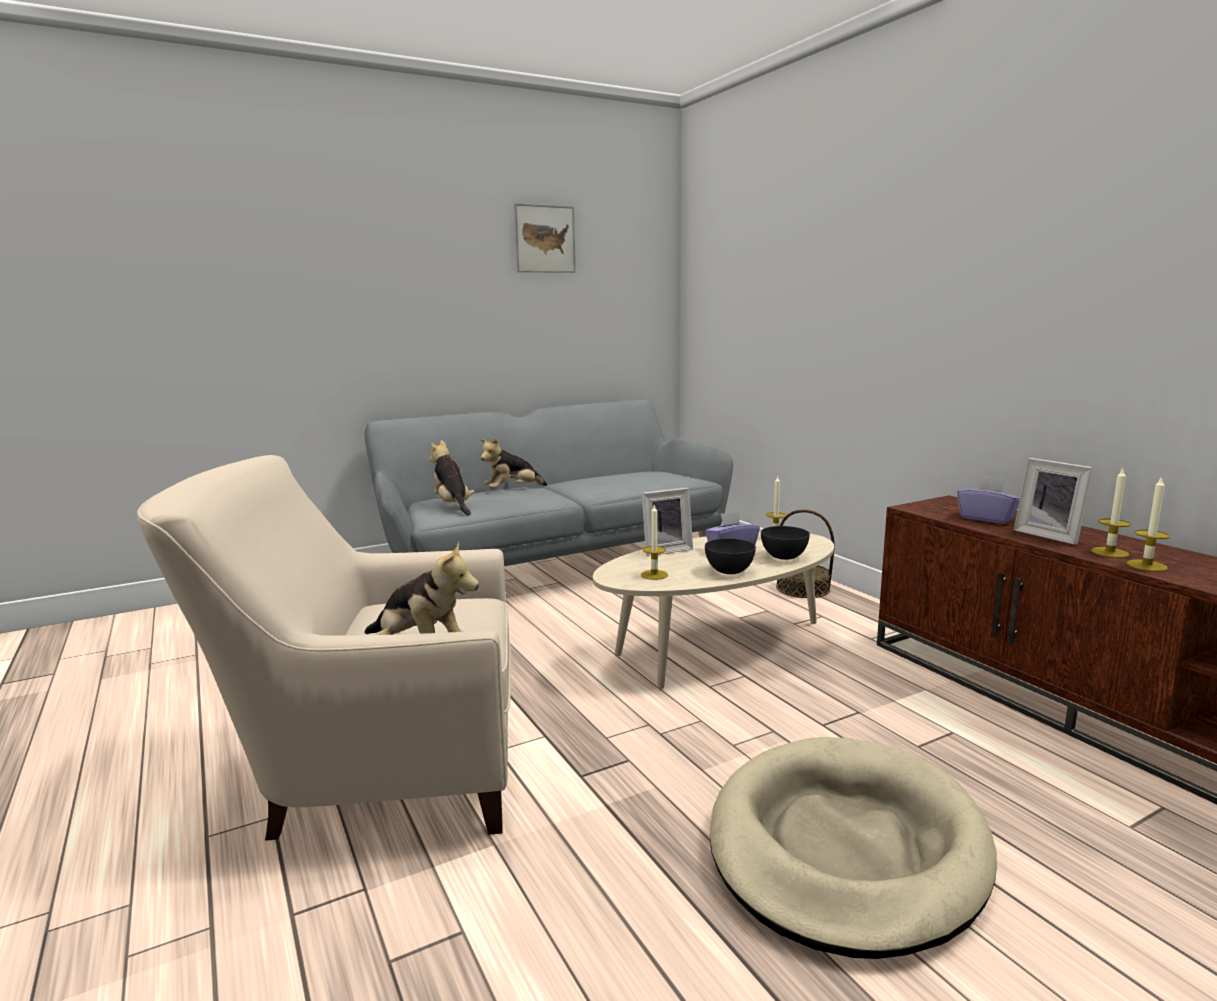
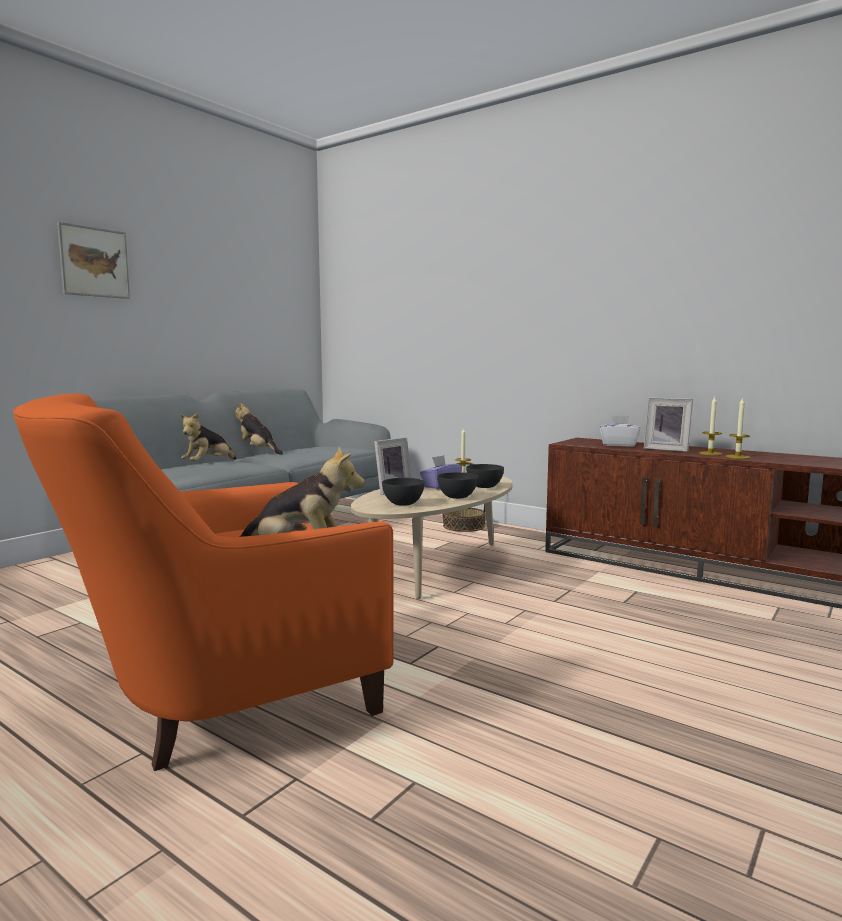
camera: 25 degrees left, 5 degrees down
(371, 773) = (217, 699): beige armchair -> orange armchair
(453, 506) = (167, 475): plush toy -> plush toy (258, 452)
(544, 239) = (215, 242): picture -> picture (94, 262)
(654, 575) = (403, 504): candle -> grey bowl
(845, 848) = (634, 664): beige dog bed -> none
(986, 518) = (618, 445): purple tissue box -> white tissue box

